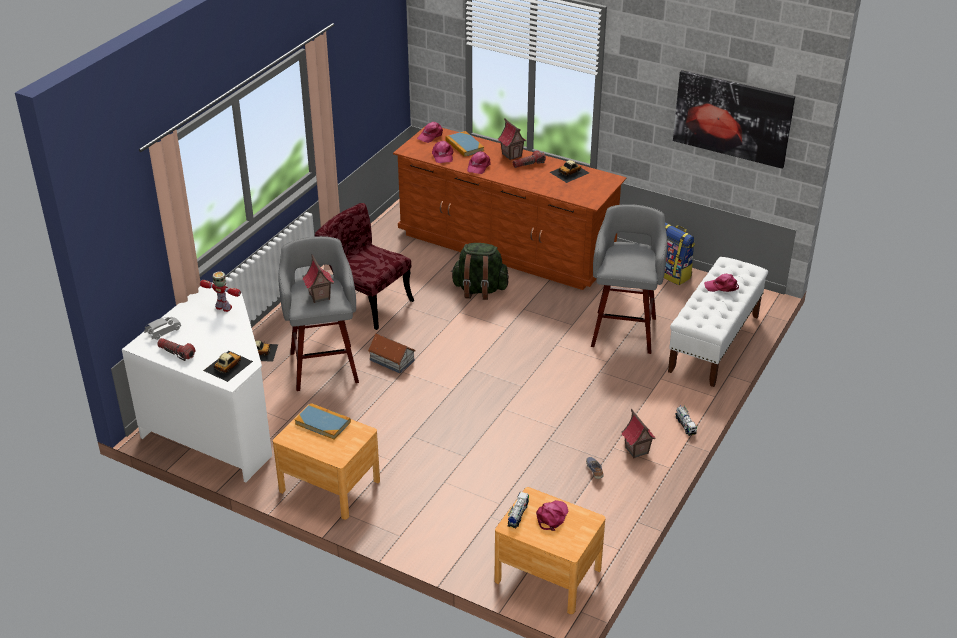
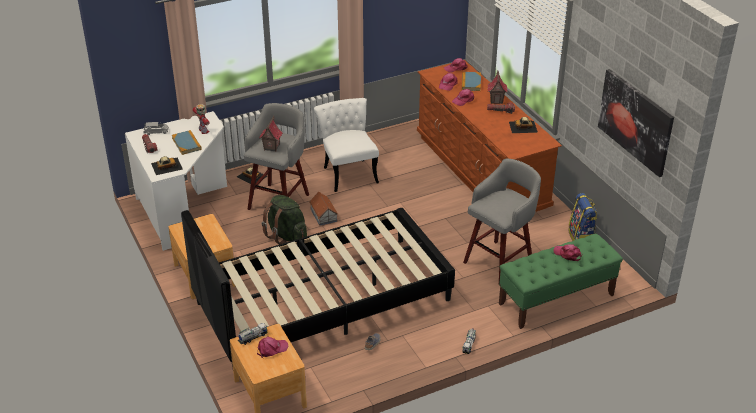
camera: 35 degrees right, 0 degrees up
(322, 423) = (206, 228): book -> book (186, 144)
(366, 302) = (348, 172): red chair -> white chair
(479, 290) = (429, 193): green backpack -> green backpack (286, 235)
(495, 452) = (323, 301): none -> black bed
(636, 451) = (415, 345): toy house -> none
(714, 344) = (556, 299): white bench -> green bench

